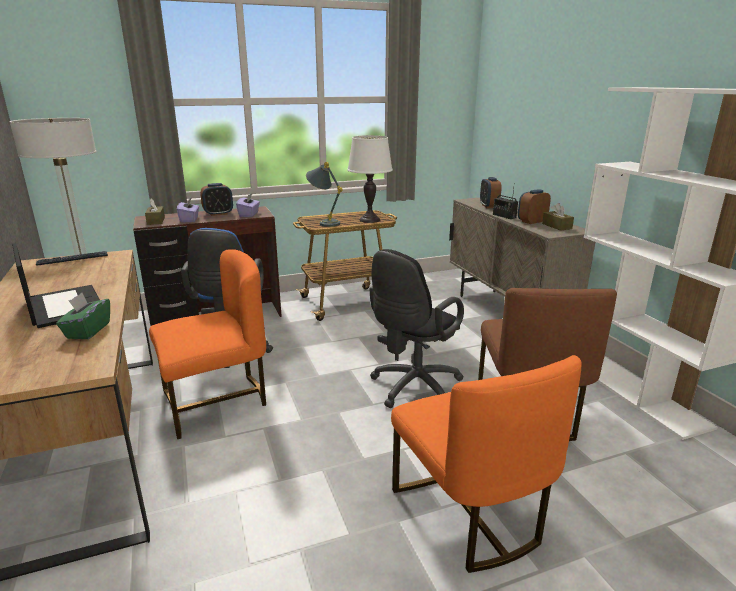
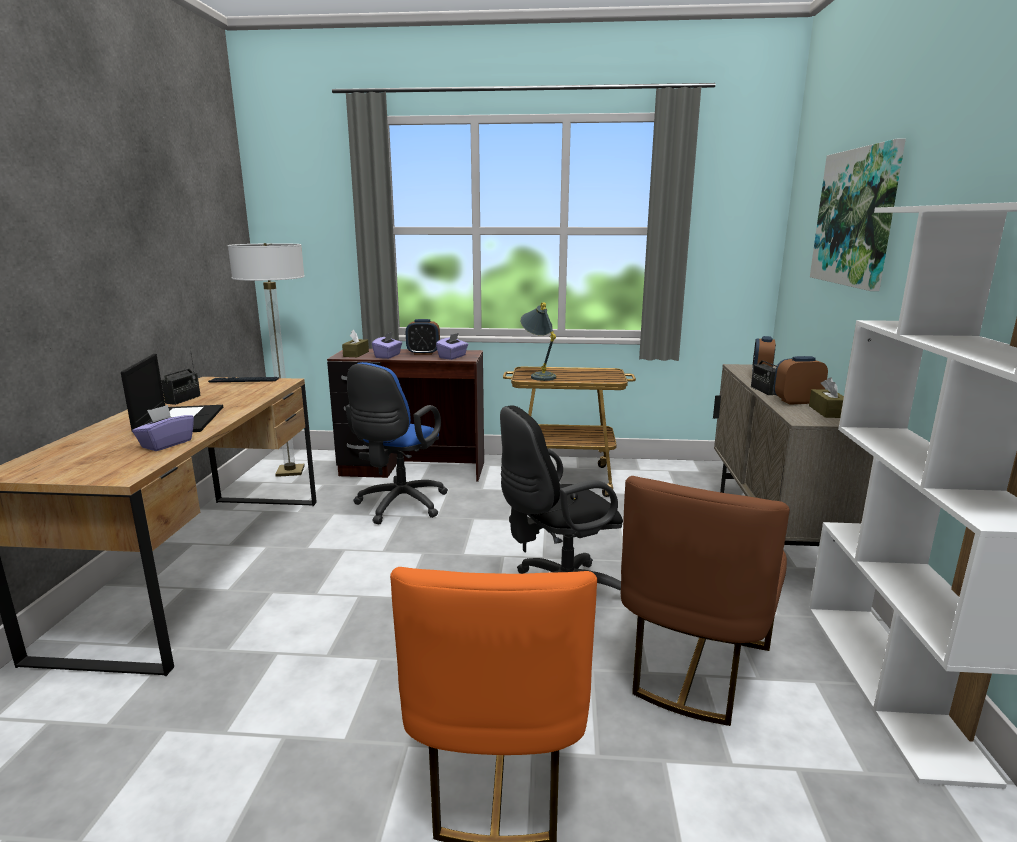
camera: 25 degrees right, 5 degrees down
(34, 286) = (183, 399): none -> radio
(88, 331) = (166, 444): green tissue box -> purple tissue box
(216, 402) = (338, 556): orange chair -> none
(370, 220) = (596, 378): white table lamp -> none
(552, 90) = (856, 217): none -> picture

